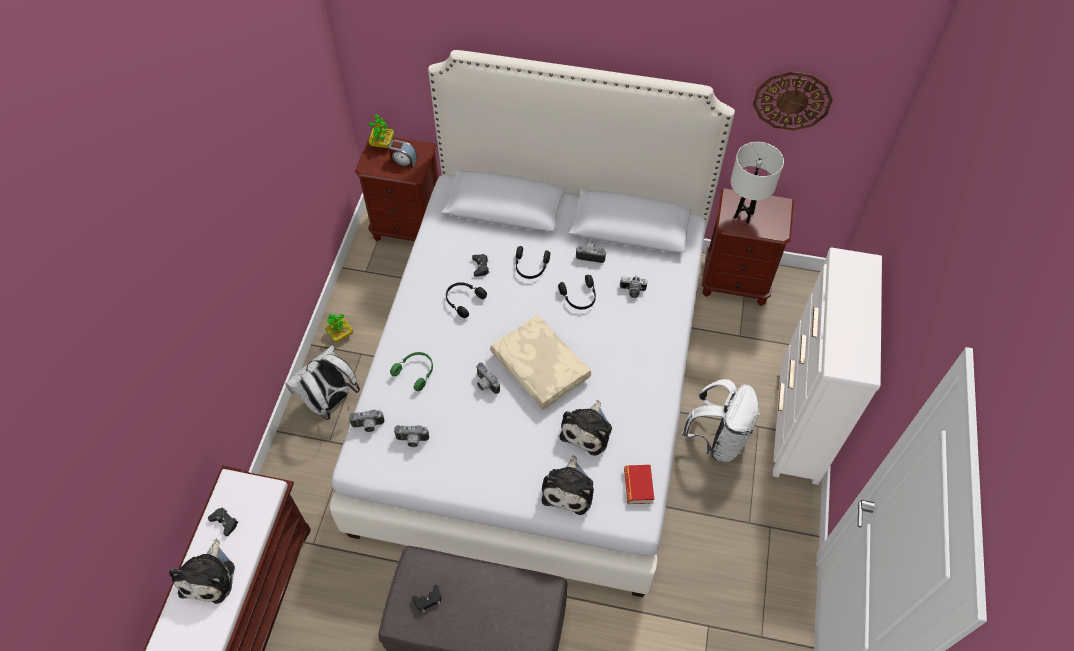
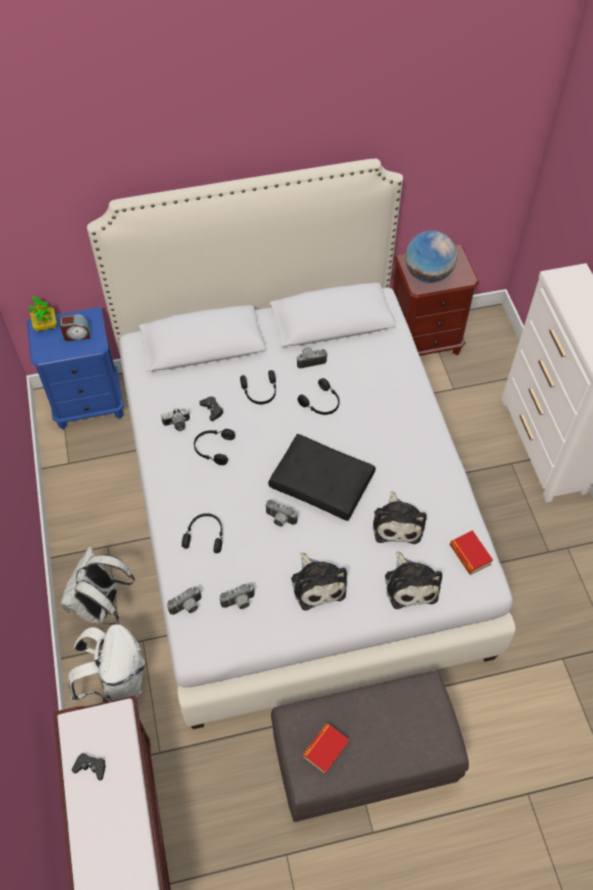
camera: 25 degrees left, 0 degrees up
(209, 576) = (105, 828): plush toy -> plush toy (317, 584)
(340, 334) = (76, 535): potted plant -> none
(408, 228) = (89, 404): brown nightstand -> blue nightstand
(416, 372) = (205, 535): green headphones -> black headphones
(428, 600) = (325, 749): black game controller -> book
(538, 367) = (320, 484): beige pillow -> black pillow
(632, 291) = (367, 379): camera -> camera (177, 425)
(717, 439) = (483, 489): white backpack -> white backpack (117, 683)
(743, 215) = (427, 274): white table lamp -> globe
(792, 100) = (449, 149): wall clock -> none

